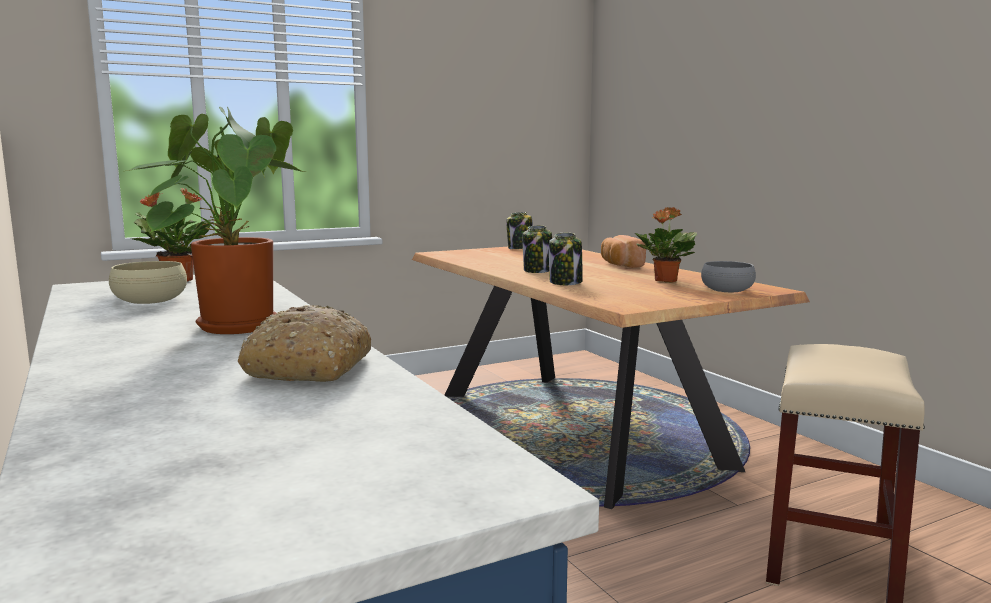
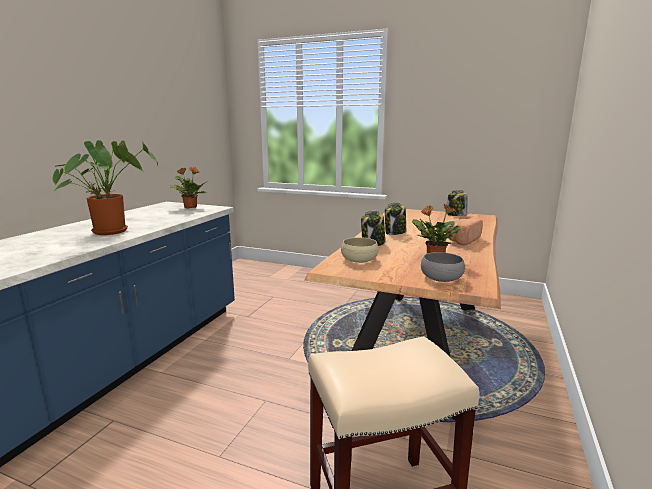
camera: 50 degrees right, 5 degrees up
(150, 300) = (148, 214): beige bowl -> beige bowl (359, 259)
(309, 367) = (44, 253): bread -> none

